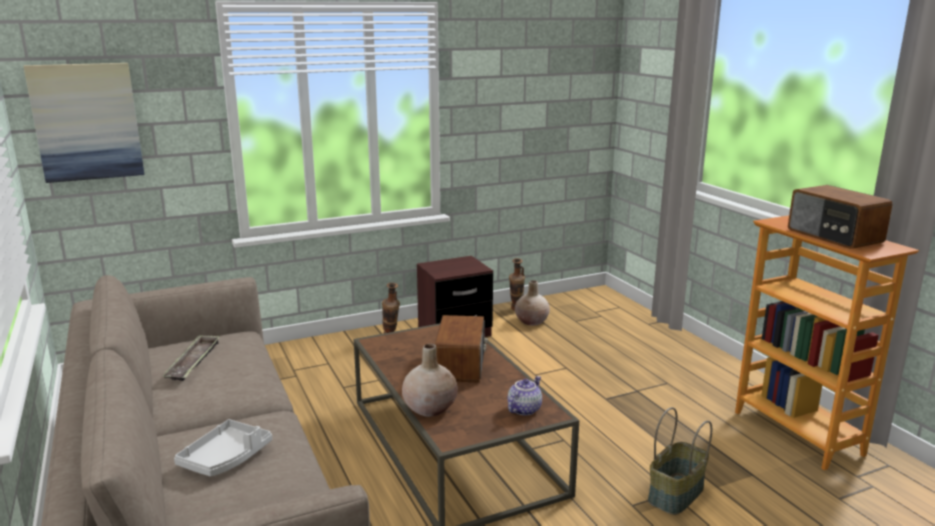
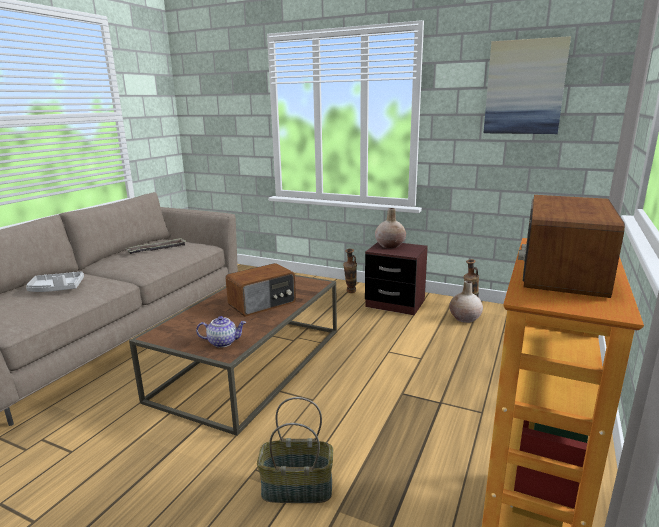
camera: 50 degrees right, 0 degrees up
(87, 122) = (205, 112): picture -> picture (524, 87)
(430, 408) = (190, 316): beige vase -> beige vase (390, 245)

